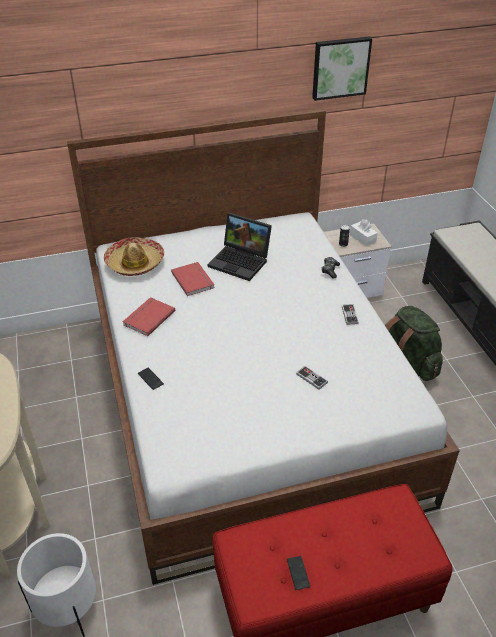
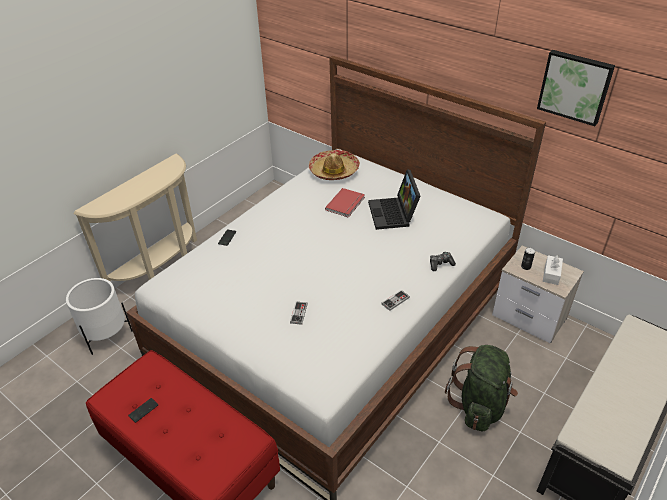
camera: 55 degrees right, 0 degrees up
(148, 317) = (284, 205): red book -> none

